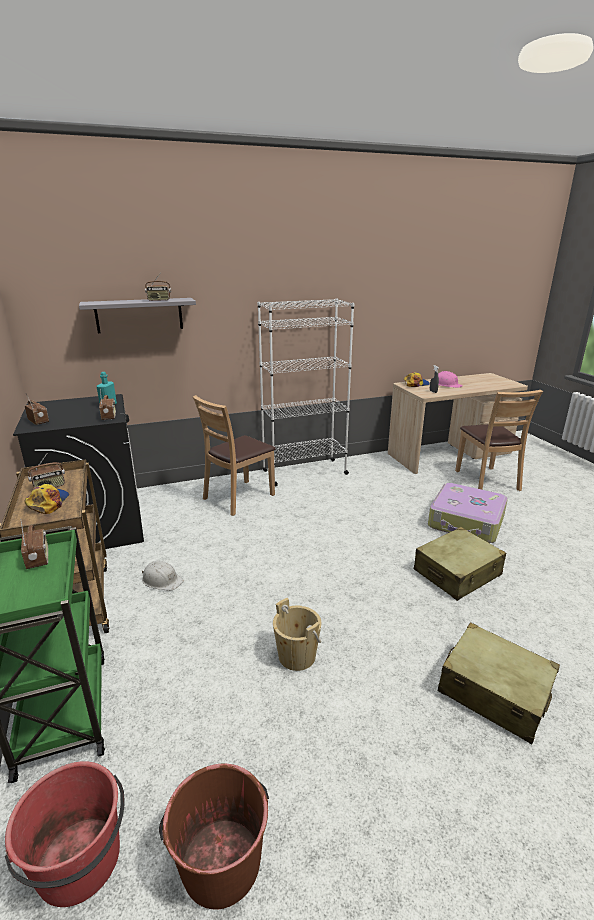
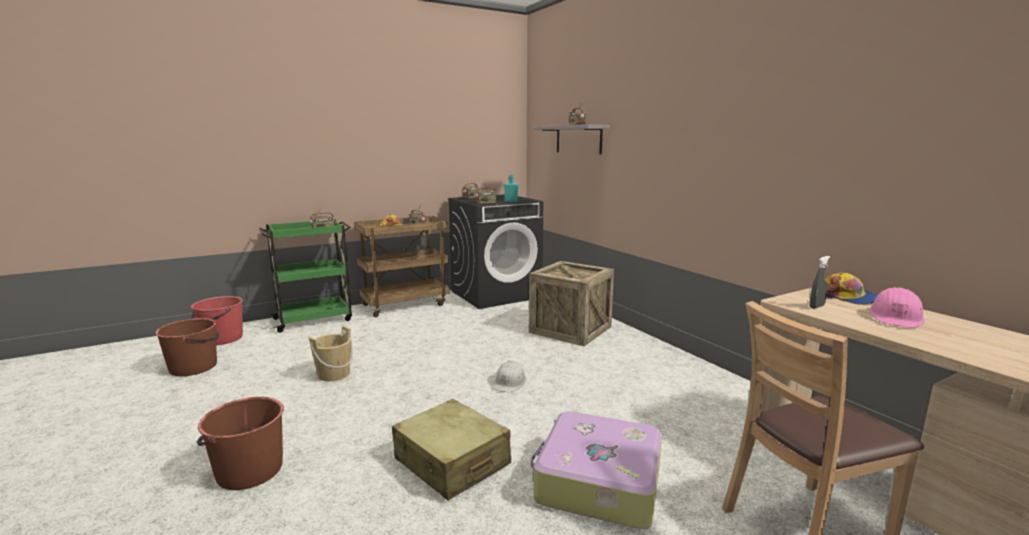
camera: 80 degrees right, 10 degrees down
(162, 580) = (430, 321): white hard hat -> white hard hat (510, 382)
(238, 497) = (570, 329): brown chair -> crate
(304, 472) = (659, 354): white bookcase -> none
(494, 691) = (249, 471): beige suitcase -> brown bucket

